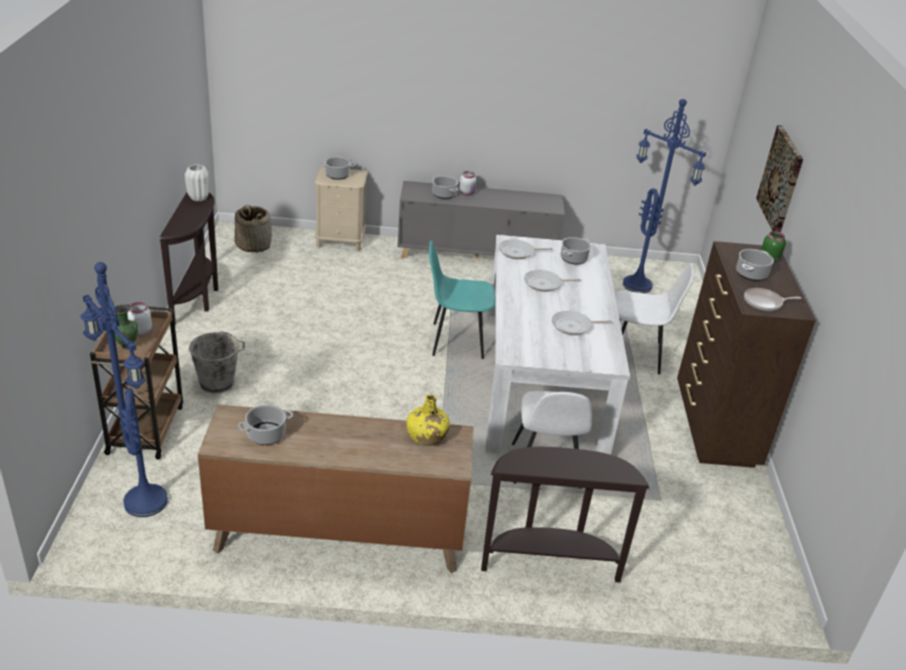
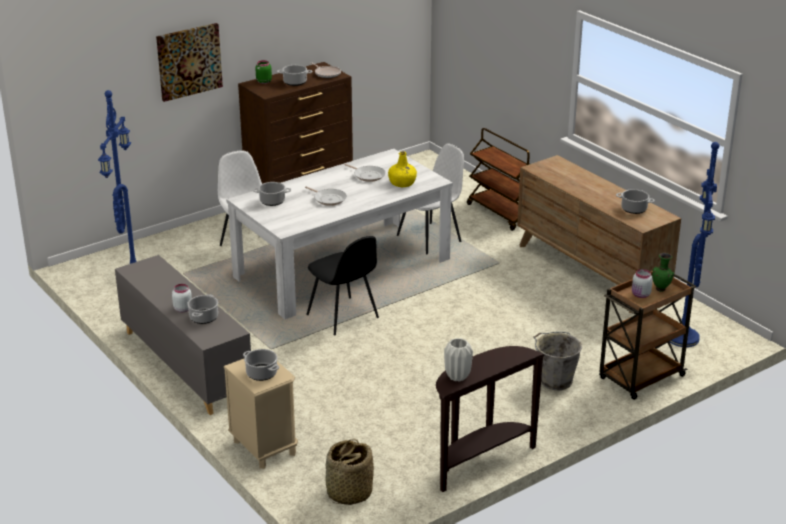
camera: 125 degrees left, 5 degrees down
(426, 436) = (551, 174): yellow bottle -> yellow bottle (402, 183)
(455, 340) = (343, 317): turquoise chair -> black chair
(518, 252) = (297, 221): frying pan -> none
(549, 562) = (502, 213): brown console table -> brown cart

